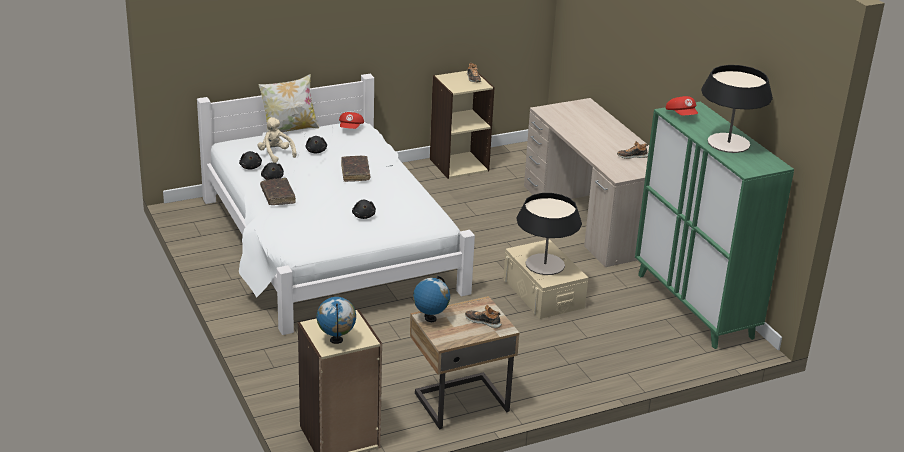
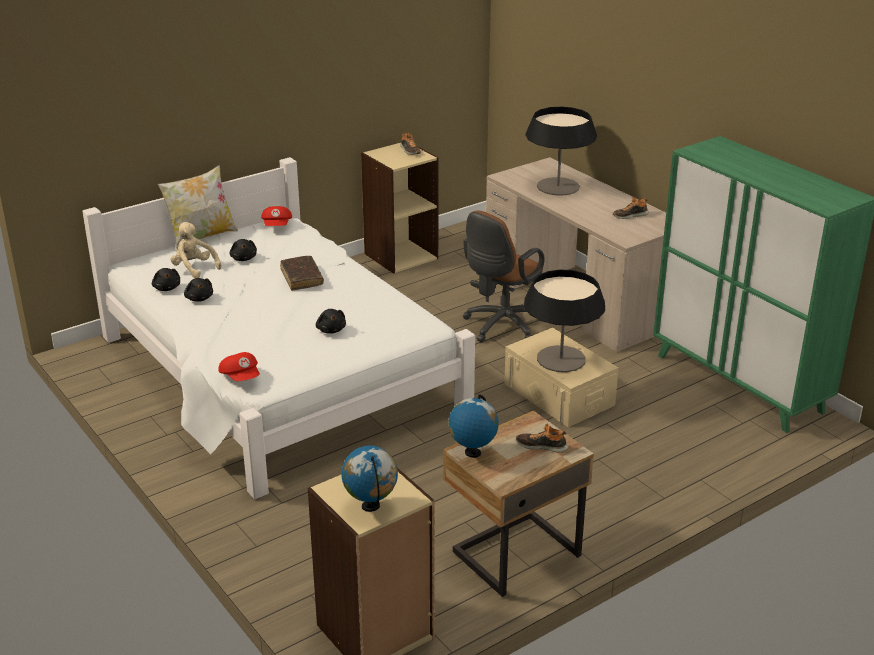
camera: 10 degrees left, 0 degrees up
(278, 196) = (213, 319): brown book -> none
(519, 233) = (501, 326): none -> brown office chair
(681, 115) = (709, 153): red cap -> red cap (241, 377)
(728, 143) = (783, 178): table lamp -> table lamp (558, 186)

